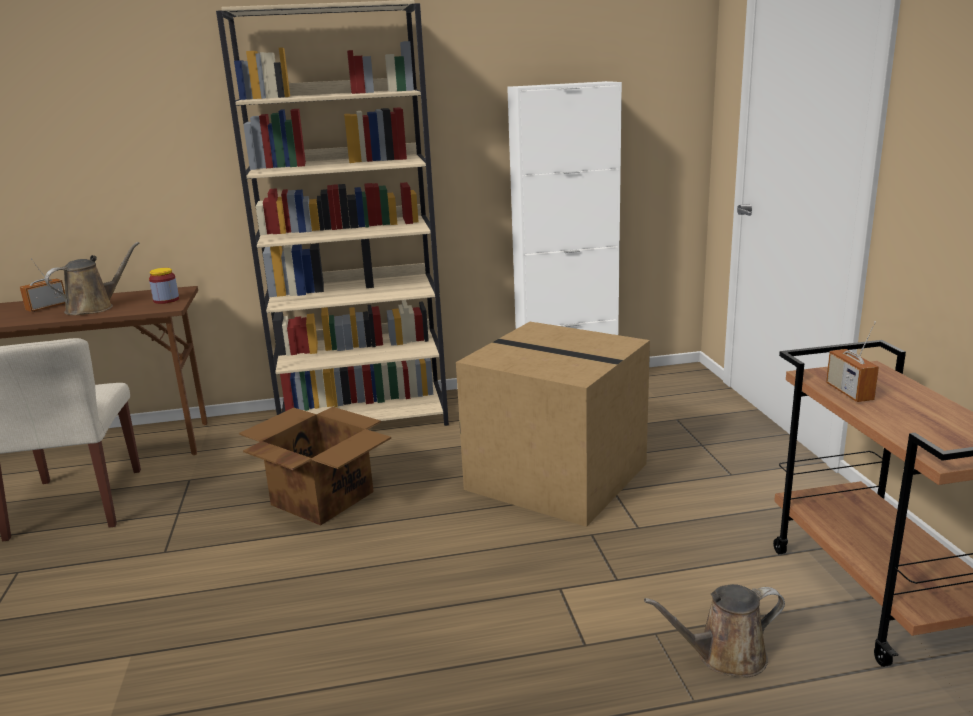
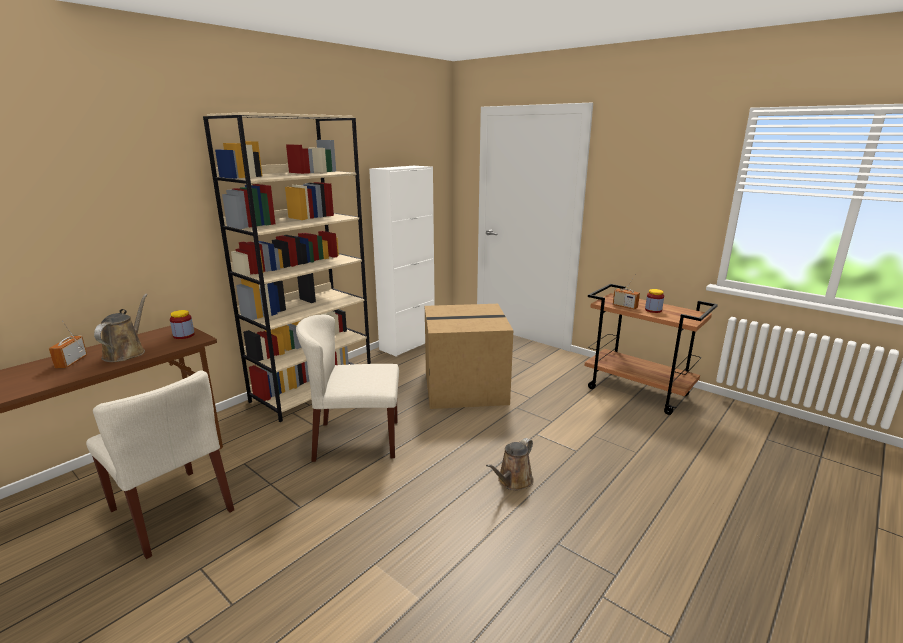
camera: 40 degrees left, 0 degrees up
(322, 497) = (356, 440): cardboard box -> beige chair
(724, 656) = (625, 432): brown watering can -> brown watering can (513, 481)
(902, 414) = (653, 310): none -> jar

